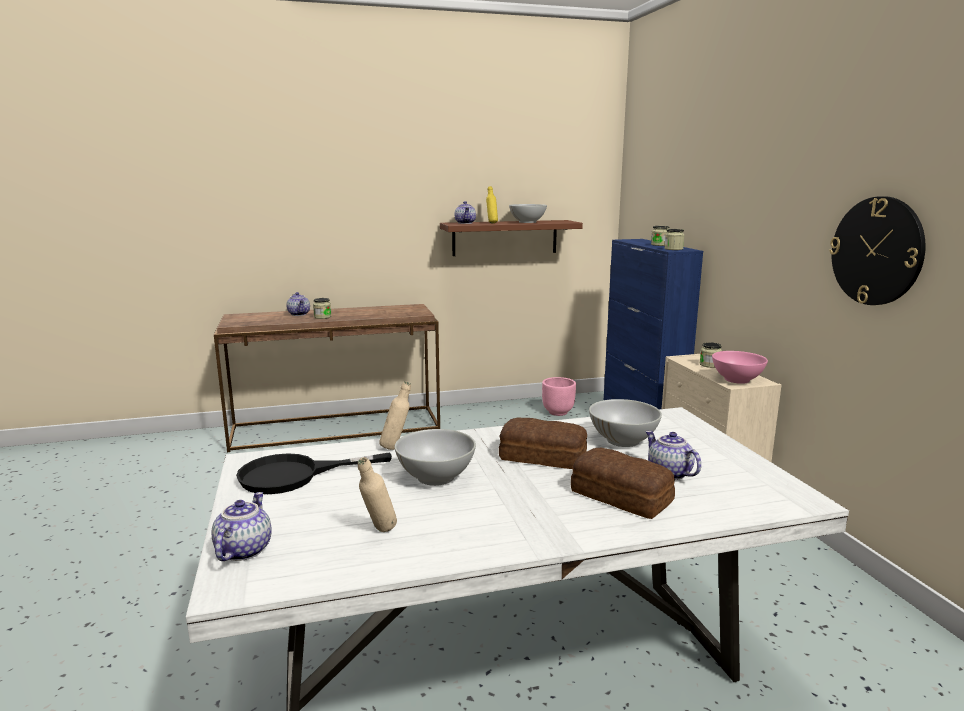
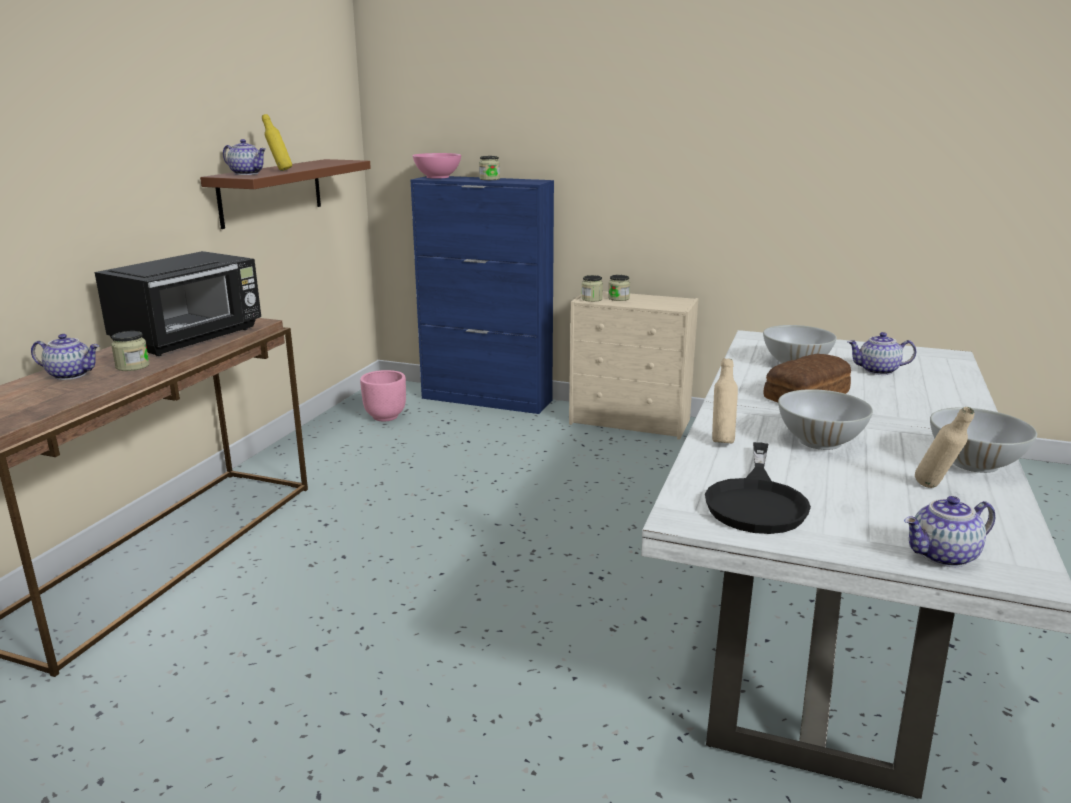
camera: 55 degrees left, 5 degrees up
(243, 550) = (944, 556): teapot -> teapot turned 60 degrees counterclockwise
(377, 312) = (191, 338): none -> black microwave
(527, 222) = (310, 165): white bowl -> white bowl (974, 463)
(621, 497) = (914, 395): bread -> none
(673, 249) = (526, 181): jar -> jar (592, 299)
(736, 380) = (670, 303): pink bowl -> pink bowl (437, 177)
(876, 251) = (791, 160): wall clock -> none

